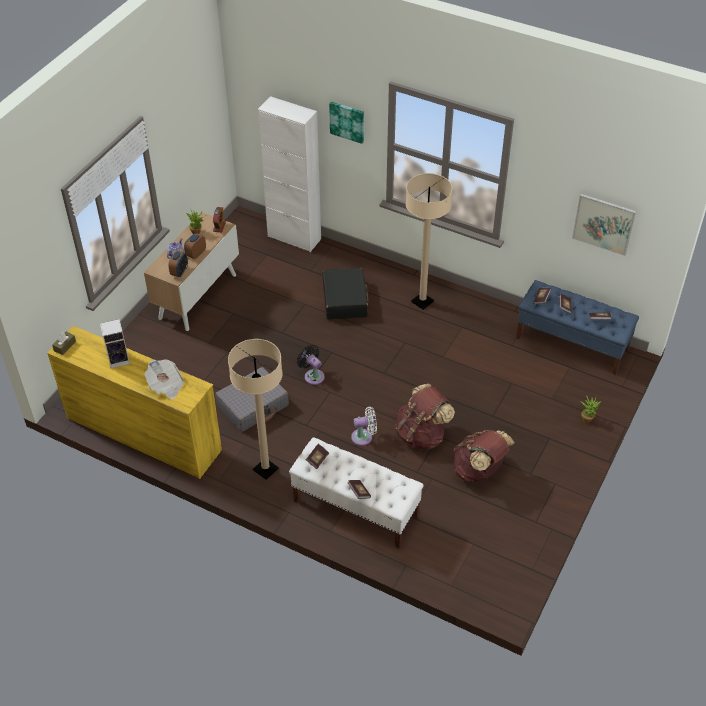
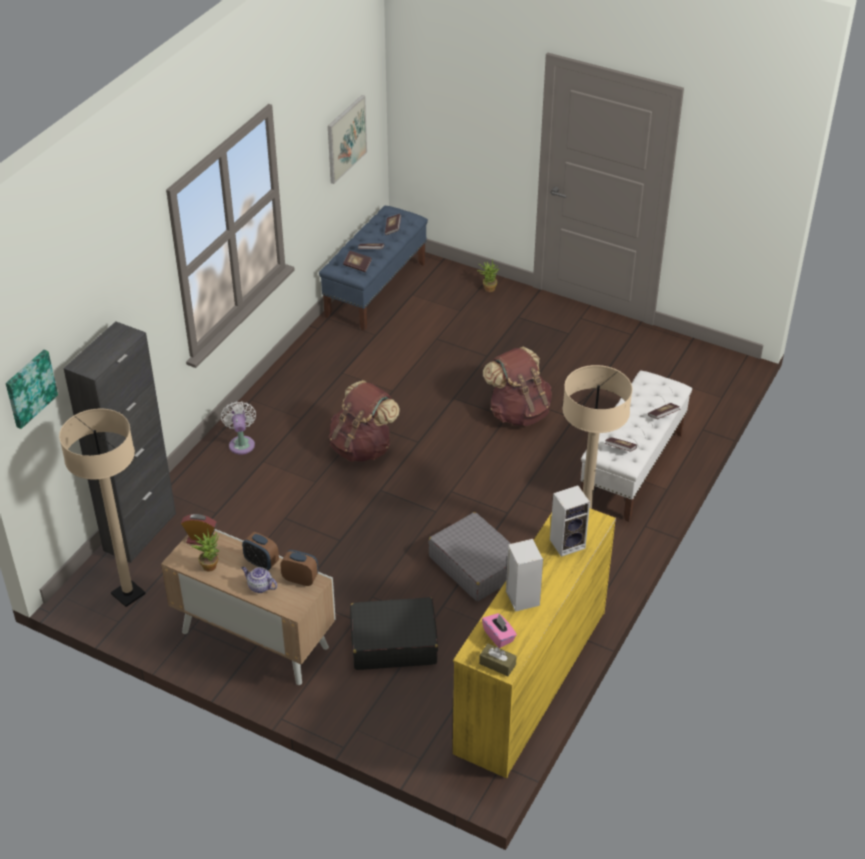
camera: 90 degrees left, 5 degrees down
(87, 347) = (499, 636): none -> pink tissue box
(166, 386) = (568, 543): newspaper -> speaker
(294, 237) = (140, 532): white cabinet -> black cabinet
(313, 375) = (422, 507): black fan -> none
(345, 300) = (281, 477): black suitcase -> black suitcase (393, 643)
(347, 121) = (139, 298): picture -> picture (29, 388)
(364, 437) = (524, 460): white fan -> white fan (241, 443)
(422, 301) = (293, 405): beige floor lamp -> beige floor lamp (128, 594)
(479, 470) = (567, 370): brown backpack -> brown backpack (362, 447)

